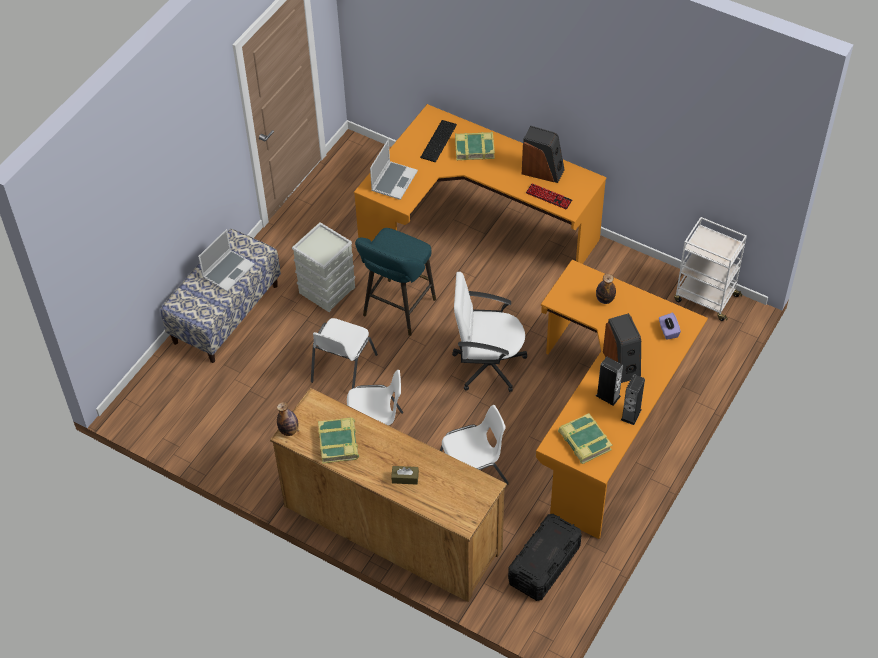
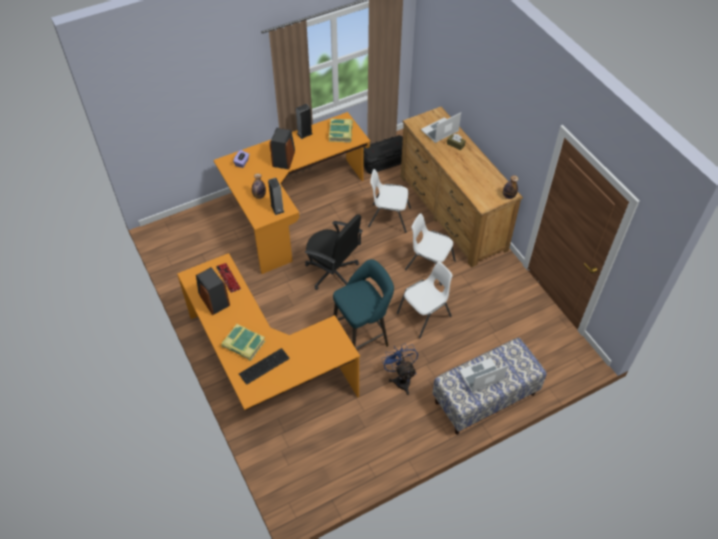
camera: 150 degrees left, 0 degrees up
(327, 289) = (401, 379): grey storage box -> blue fan
(339, 443) = (482, 177): book -> none
(394, 181) = (323, 348): laptop -> laptop (439, 131)
(487, 365) = (332, 272): white office chair -> black office chair
(608, 396) = (308, 147): speaker -> speaker (277, 208)
(705, 298) = (169, 246): white cart -> none

